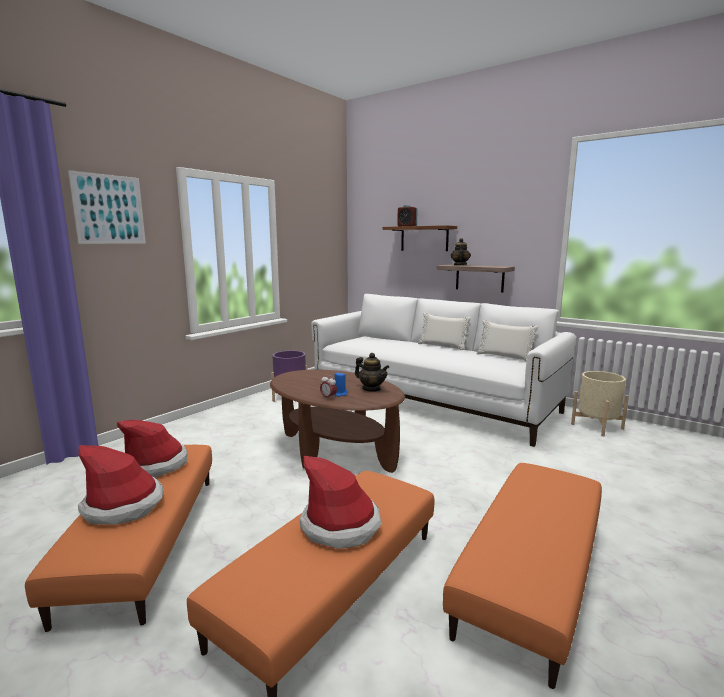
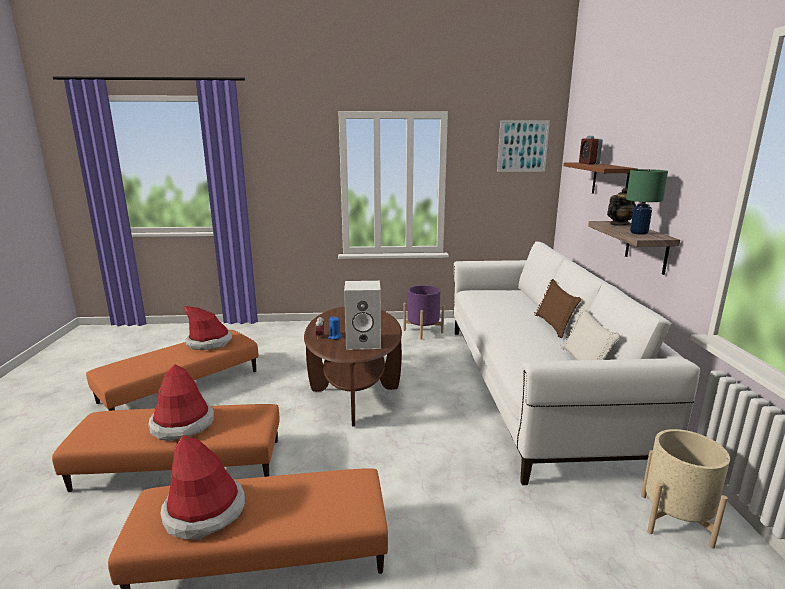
camera: 50 degrees right, 5 degrees up
(109, 209) = (279, 151): picture -> picture (522, 146)
(123, 505) = (158, 357): hat -> hat (205, 511)
(371, 389) = (364, 342): teapot -> white speaker
(442, 346) = (554, 326): white pillow -> brown pillow
(488, 266) = (639, 233): none -> green table lamp

